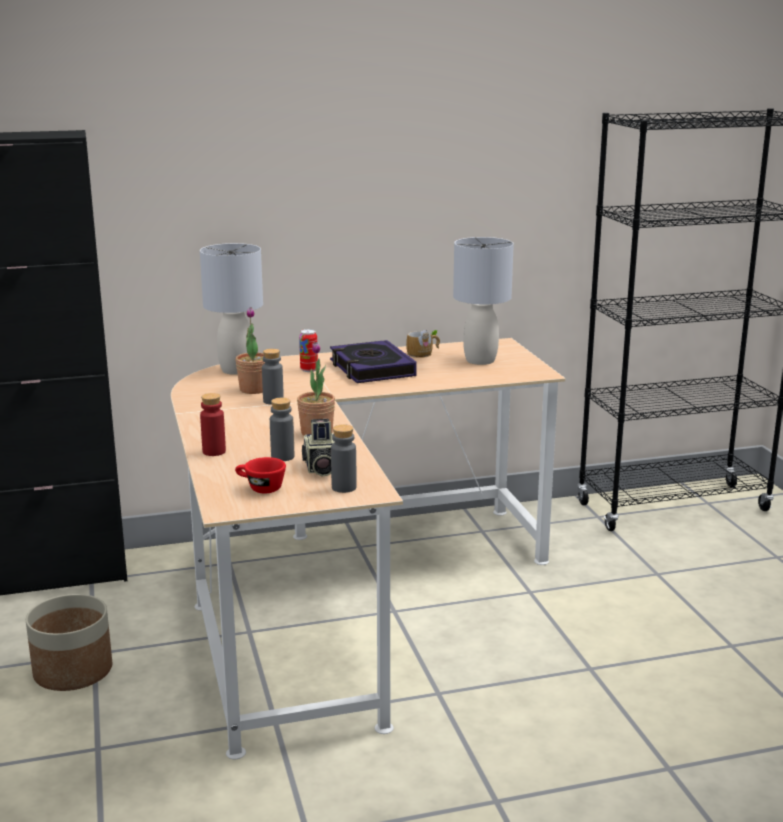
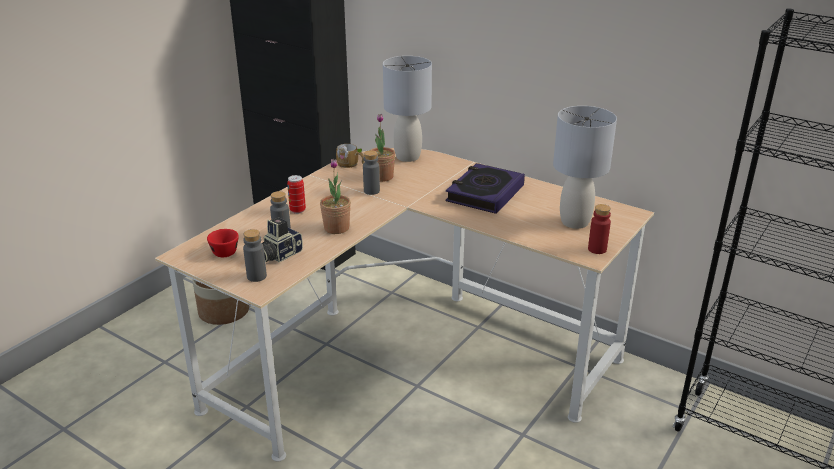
camera: 50 degrees right, 10 degrees up
(214, 452) = (263, 212): red bottle -> red bottle (597, 249)
(309, 370) = (446, 176): can -> can (297, 210)
(424, 354) = (549, 197): mug -> mug (351, 164)

